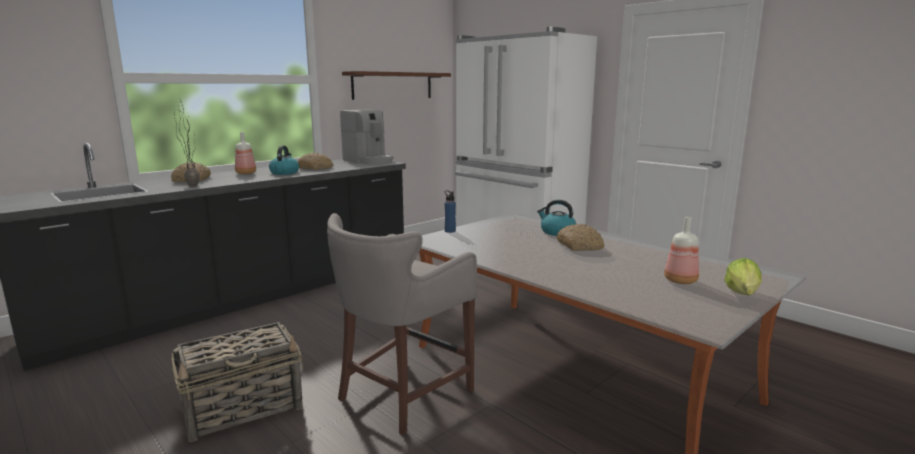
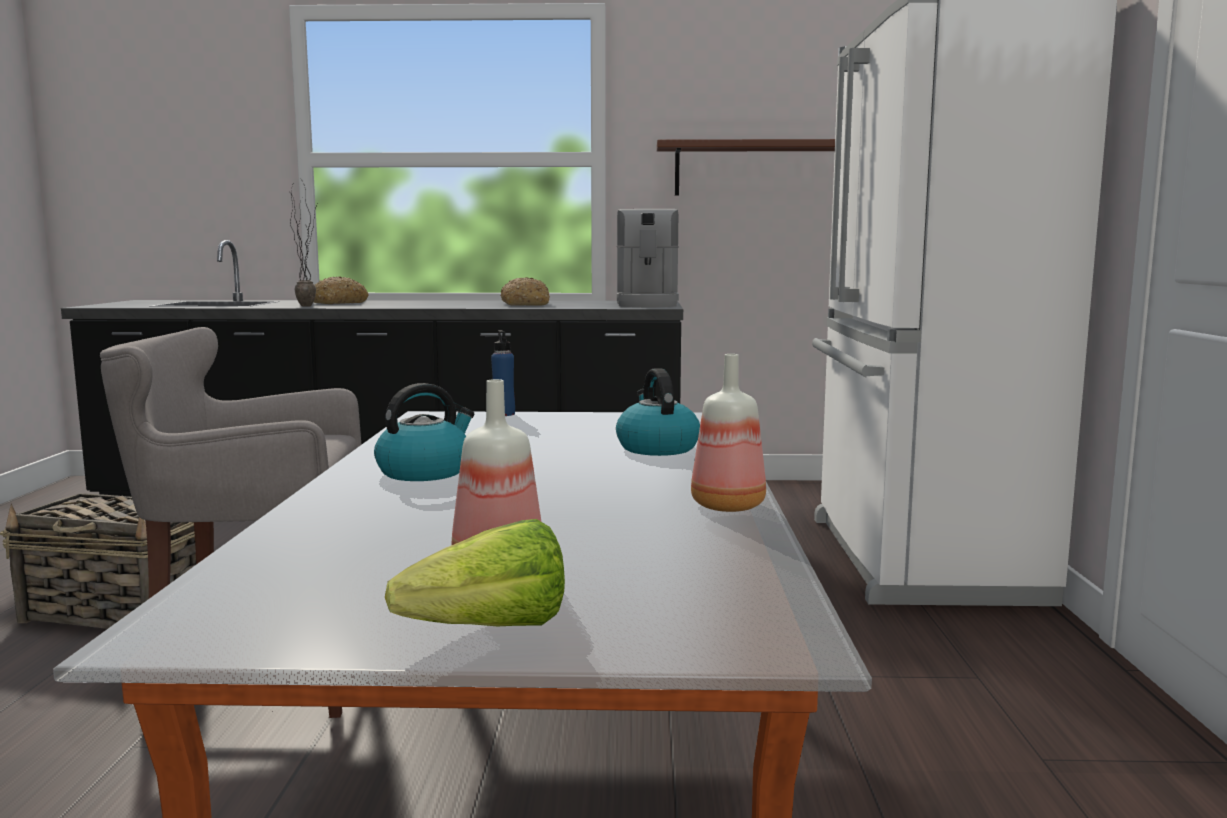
camera: 45 degrees right, 5 degrees down
(245, 173) = (422, 302): bottle -> bottle (725, 505)
(284, 172) = (463, 305): kettle -> kettle (425, 472)
(580, 246) = (595, 472): bread -> none

